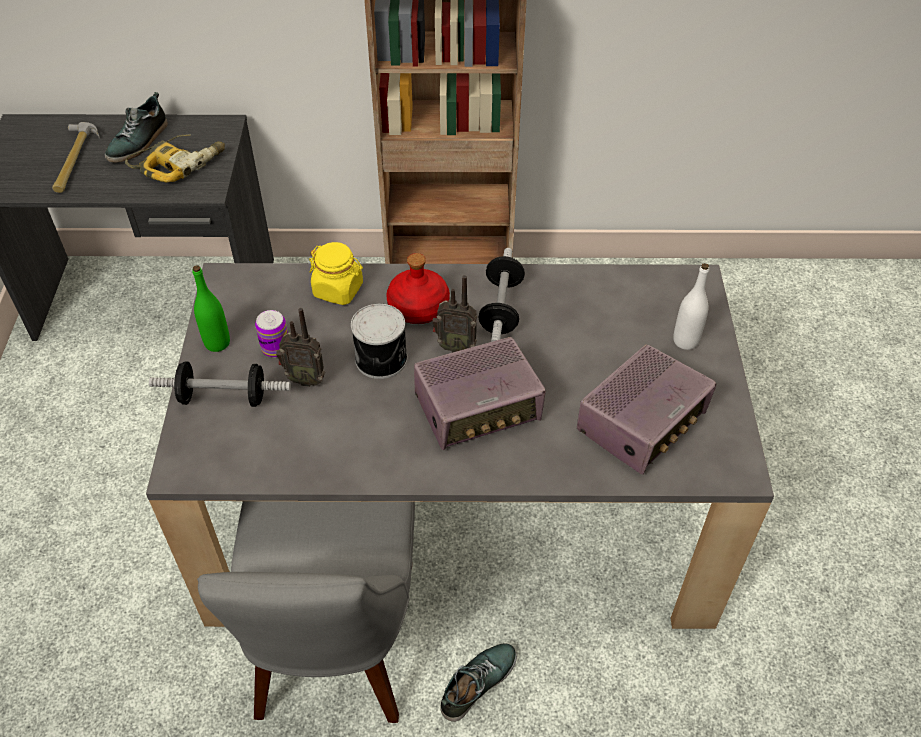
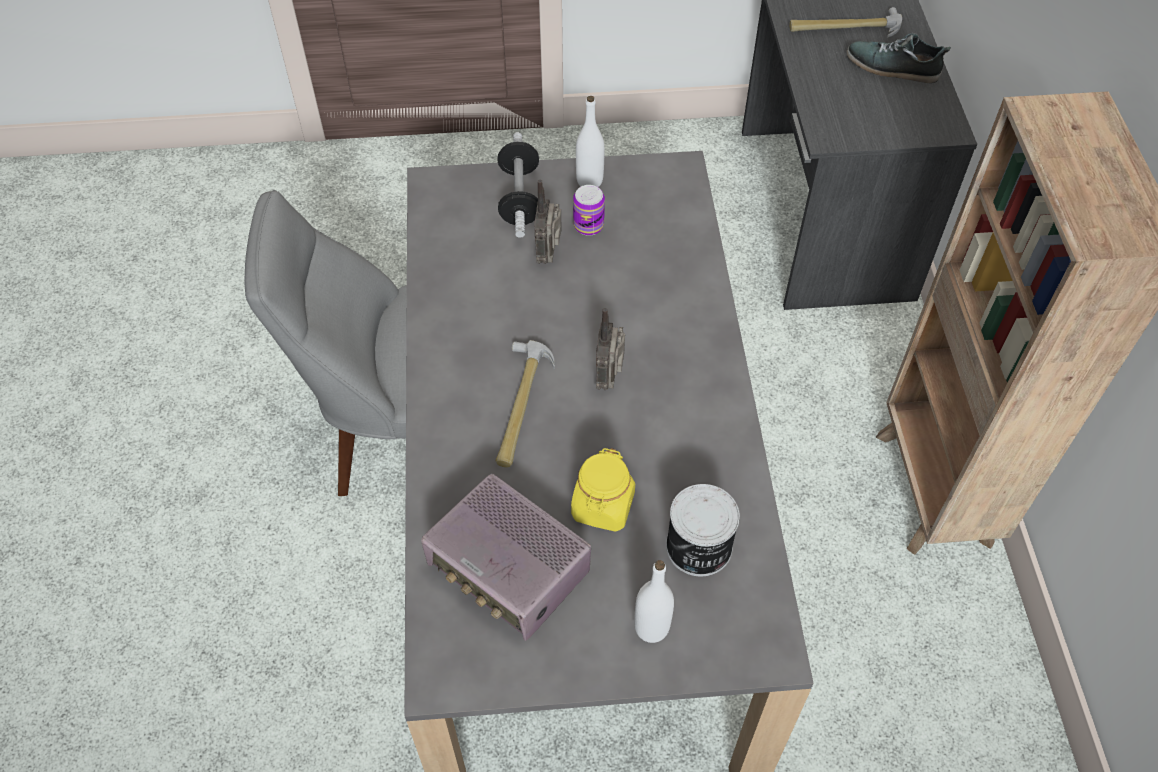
camera: 85 degrees right, 5 degrees up
(179, 163) = (866, 105): power drill -> none
(217, 343) = (589, 181): green bottle -> white bottle
(338, 290) = (681, 264): yellow jar -> yellow jar (603, 506)
(382, 359) = (583, 314): can -> can (698, 548)
(419, 307) = (667, 339): red bottle -> none
(477, 682) = (377, 562): shoe -> none
(478, 408) = (520, 405): radio -> hammer
(501, 308) = (678, 419): dumbbell -> none

